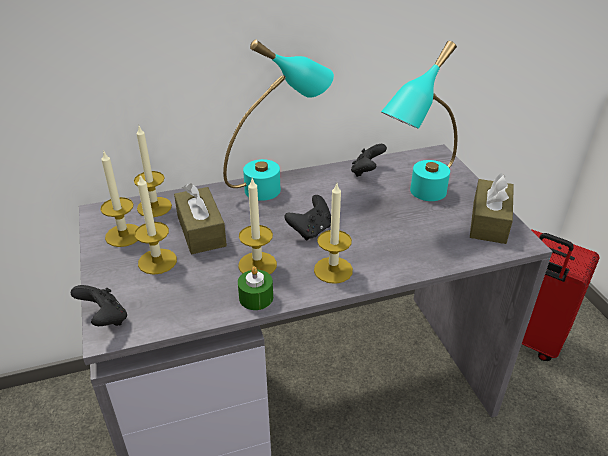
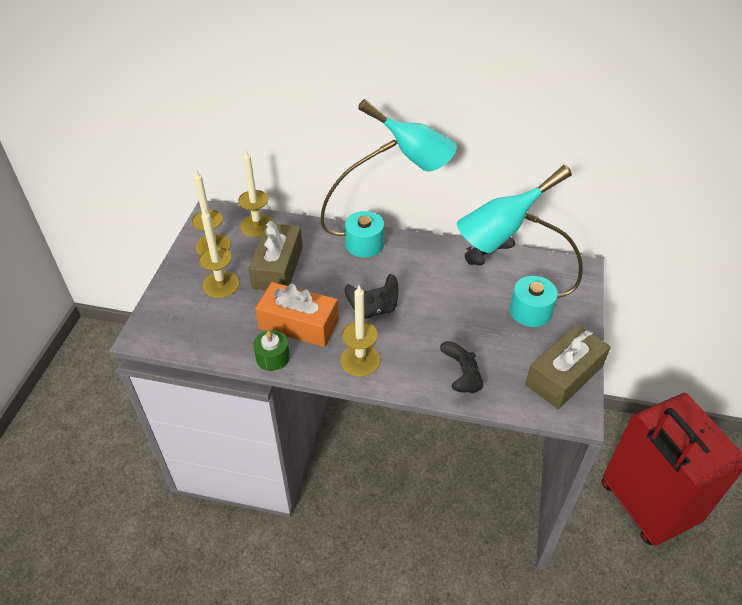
camera: 30 degrees right, 10 degrees up
(105, 319) = (146, 322): black game controller -> black game controller (461, 380)
(257, 264) = (299, 324): candle -> orange tissue box

